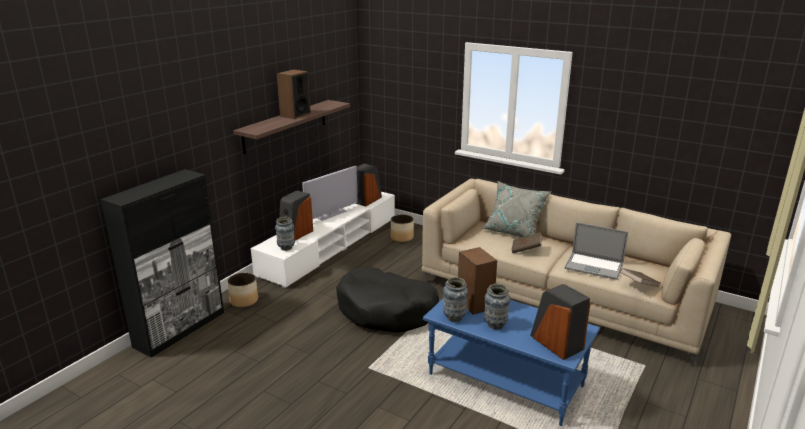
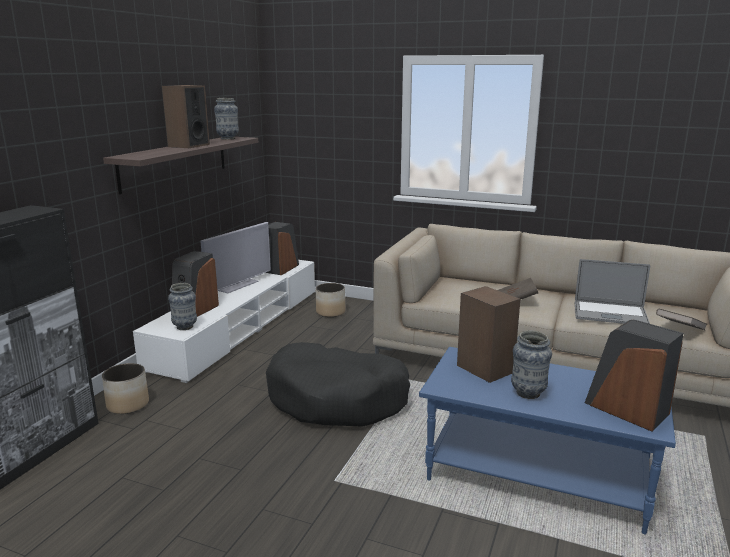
camera: 10 degrees left, 5 degrees down
(454, 318) = (465, 389): vase -> vase (228, 138)
(514, 231) = (488, 284): grey pillow -> none

